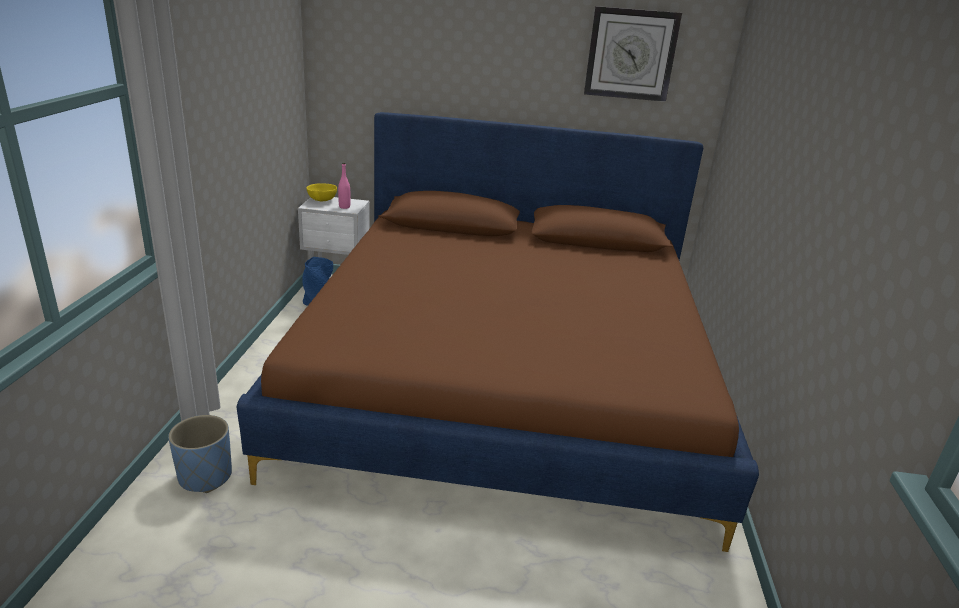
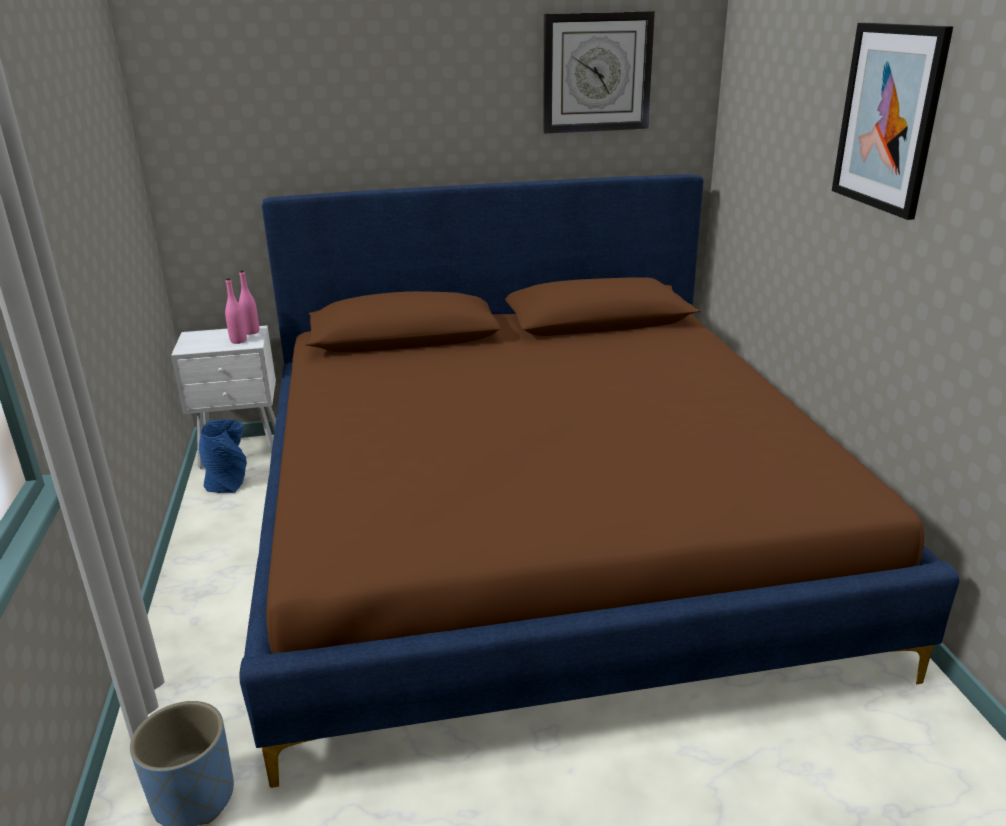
camera: 15 degrees left, 0 degrees up
(321, 200) = (199, 338): yellow bowl -> none
(356, 203) = (251, 332): none -> pink bottle
(798, 115) = (889, 118): none -> picture

